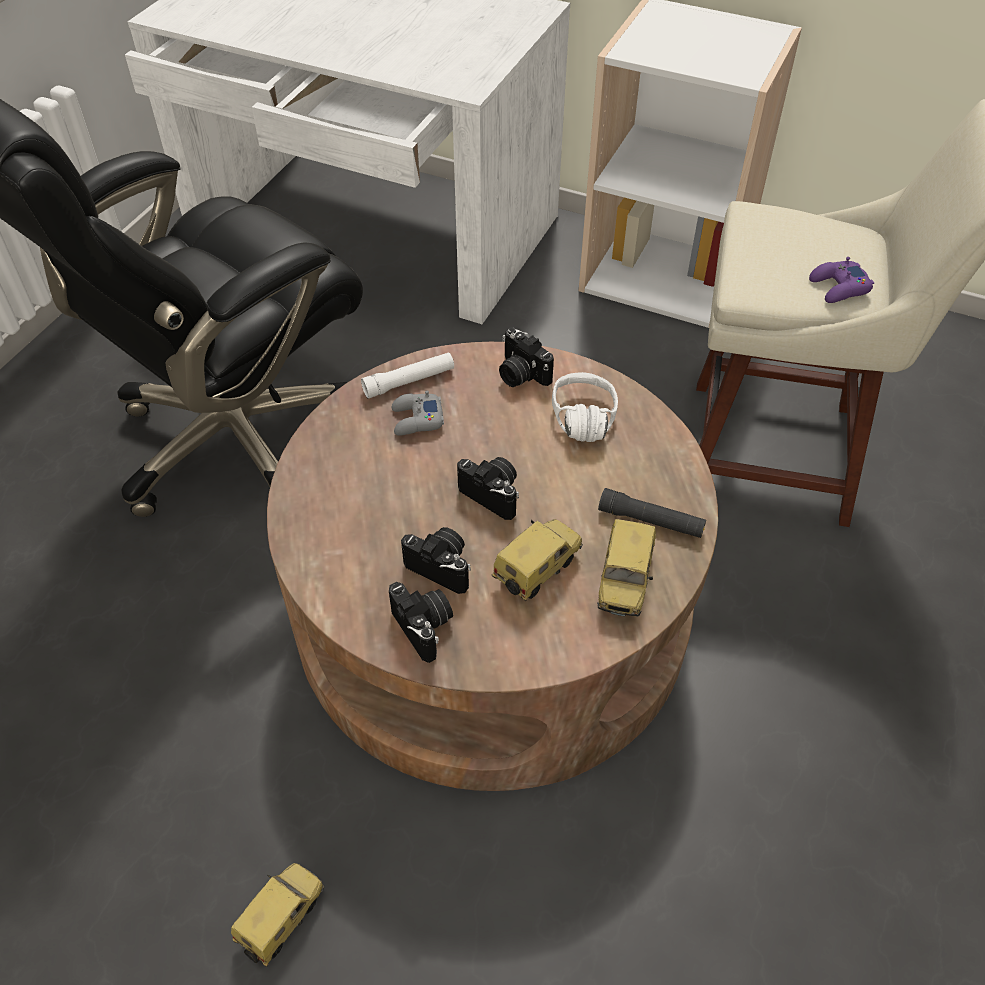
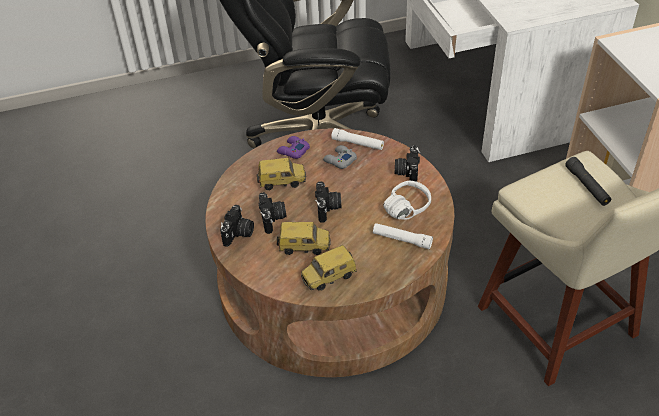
camera: 50 degrees right, 5 degrees down
(281, 917) = (129, 318): toy car -> toy car (282, 182)
(635, 463) = (402, 240): none -> white flashlight
(651, 521) = (374, 265): black flashlight -> black flashlight (587, 186)
(839, 288) = (572, 221): purple game controller -> purple game controller (293, 151)

